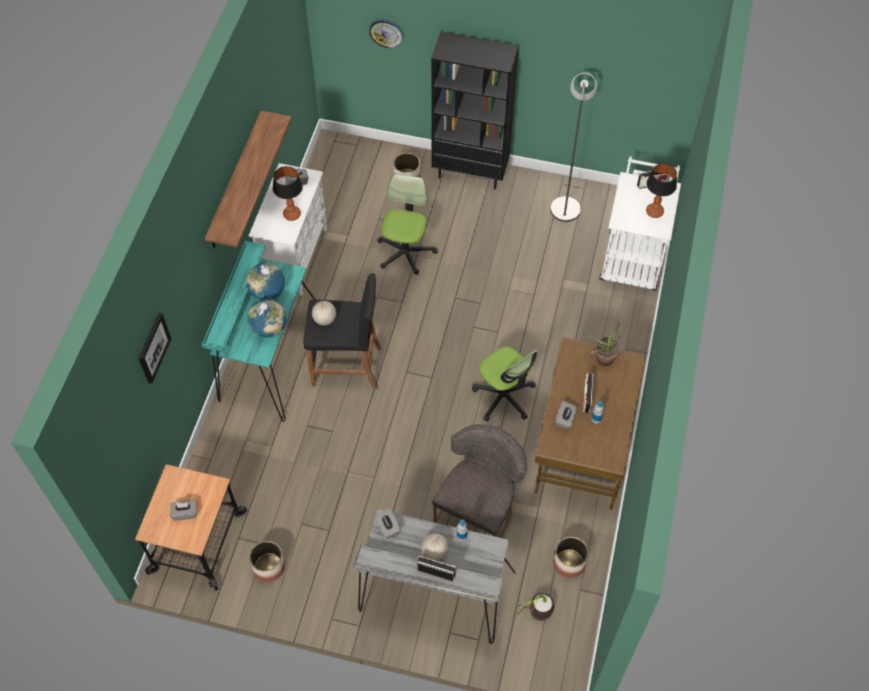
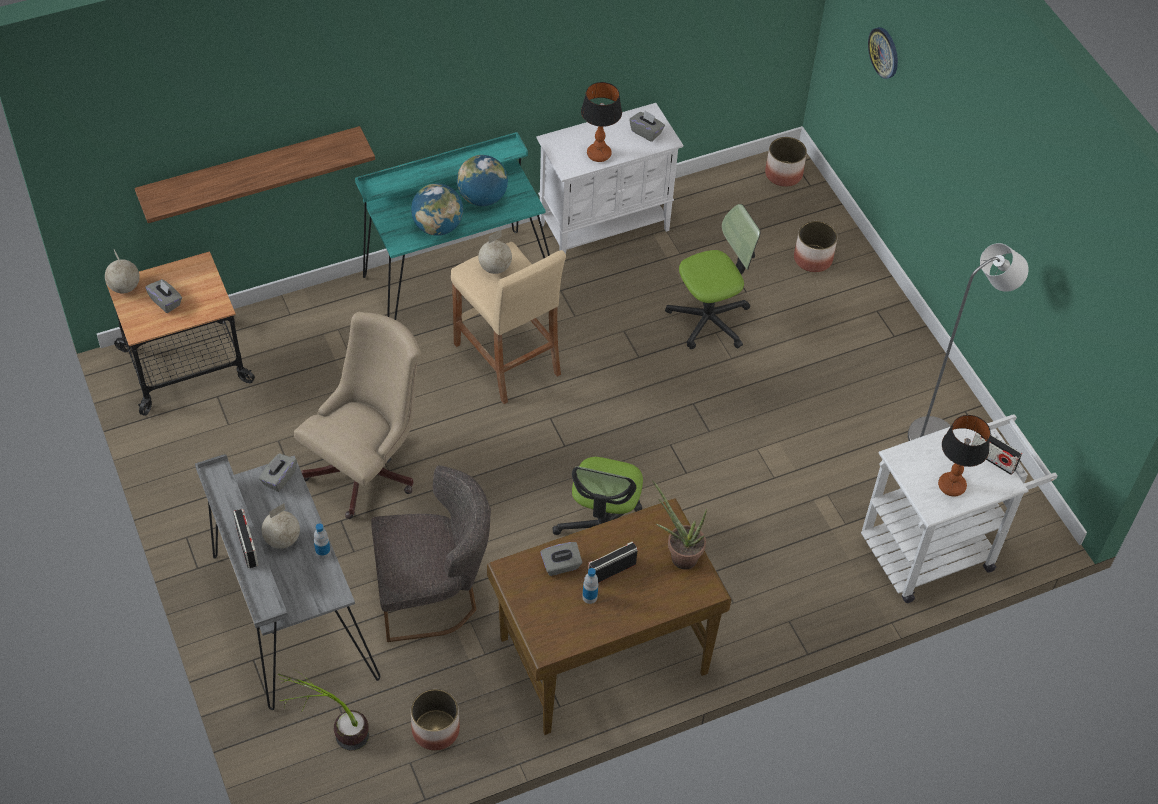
camera: 50 degrees right, 5 degrees down
(150, 530) = (125, 287): none -> globe
(153, 347) = (259, 106): picture -> none
(235, 182) = (540, 53): shelf -> shelf (251, 171)
(269, 567) = (205, 444): planter -> planter (784, 174)
(347, 366) = (507, 359): black stool -> beige stool
(362, 487) = (367, 467): none -> beige office chair
(471, 172) = (885, 312): black bookcase -> none

